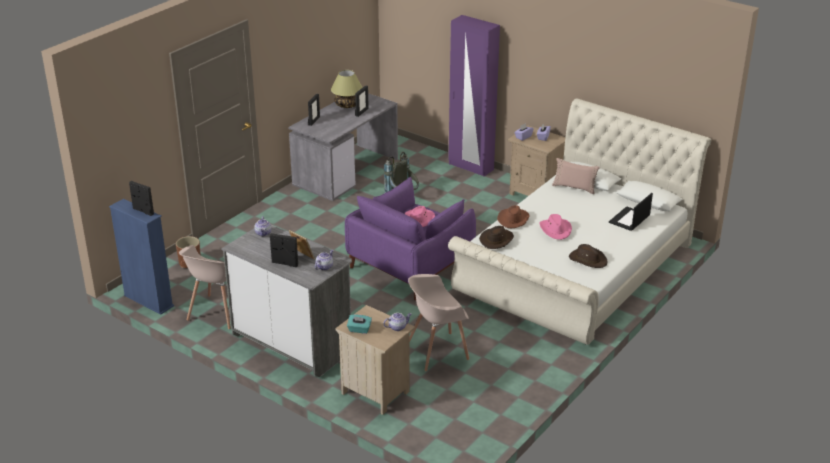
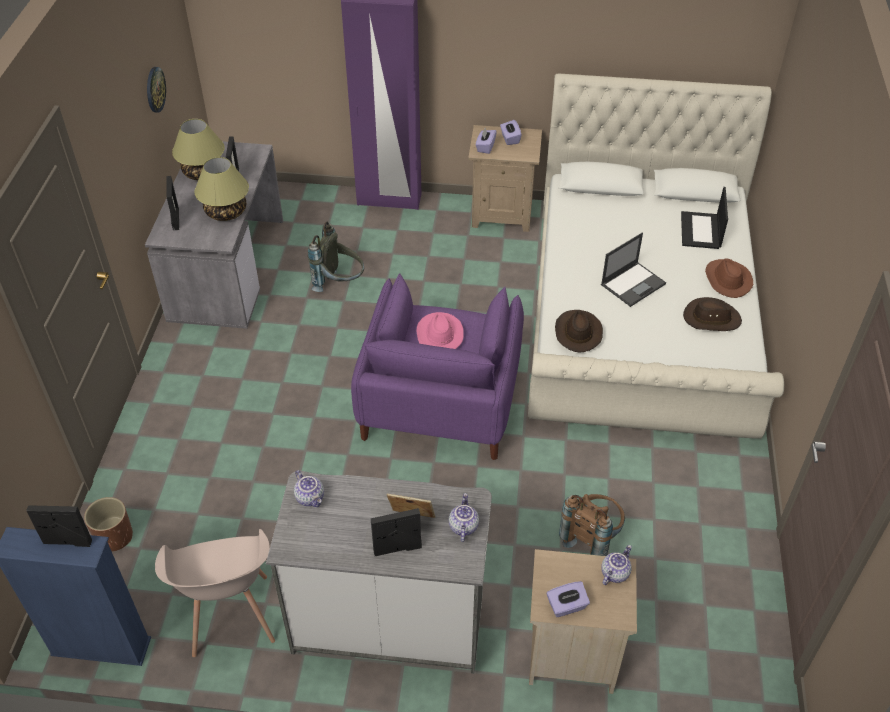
camera: 30 degrees left, 15 degrees up
(331, 46) = (155, 89): none -> wall clock
(343, 125) = (226, 212): none -> table lamp
(359, 330) = (567, 606): turquoise tissue box -> purple tissue box
(437, 351) = (592, 538): beige chair -> brown backpack
(513, 219) = (567, 287): brown hat -> brown hat (727, 279)
(555, 230) = (633, 284): pink hat -> laptop
(574, 188) = (594, 203): beige pillow -> none

